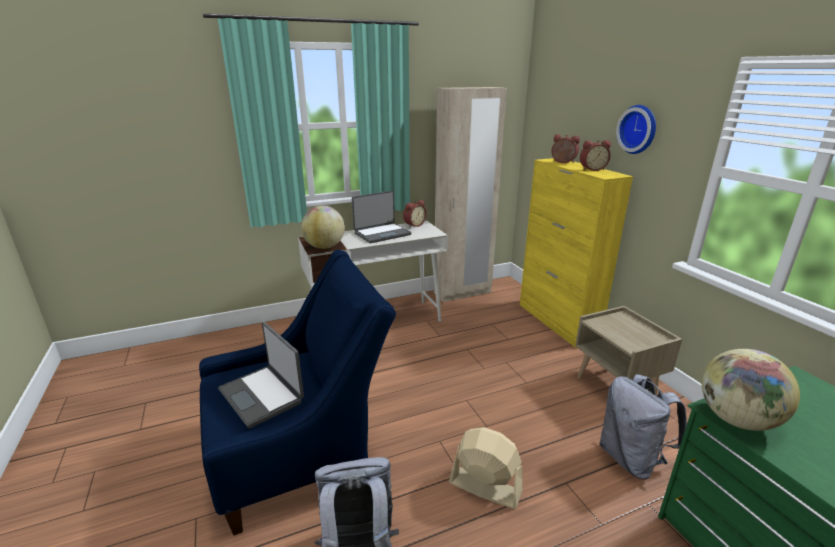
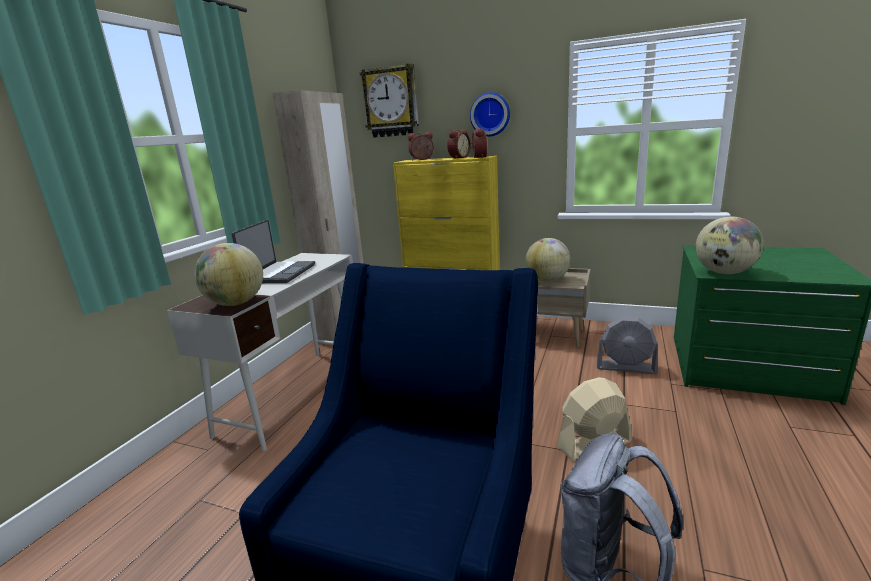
camera: 45 degrees left, 5 degrees down
(263, 395) = (402, 479): laptop -> none
(414, 225) = (297, 258): alarm clock -> alarm clock (478, 157)
(561, 98) = (391, 102): none -> wall clock
(616, 328) = (547, 280): none -> globe
(631, 459) = (626, 367): grey backpack -> grey fan

